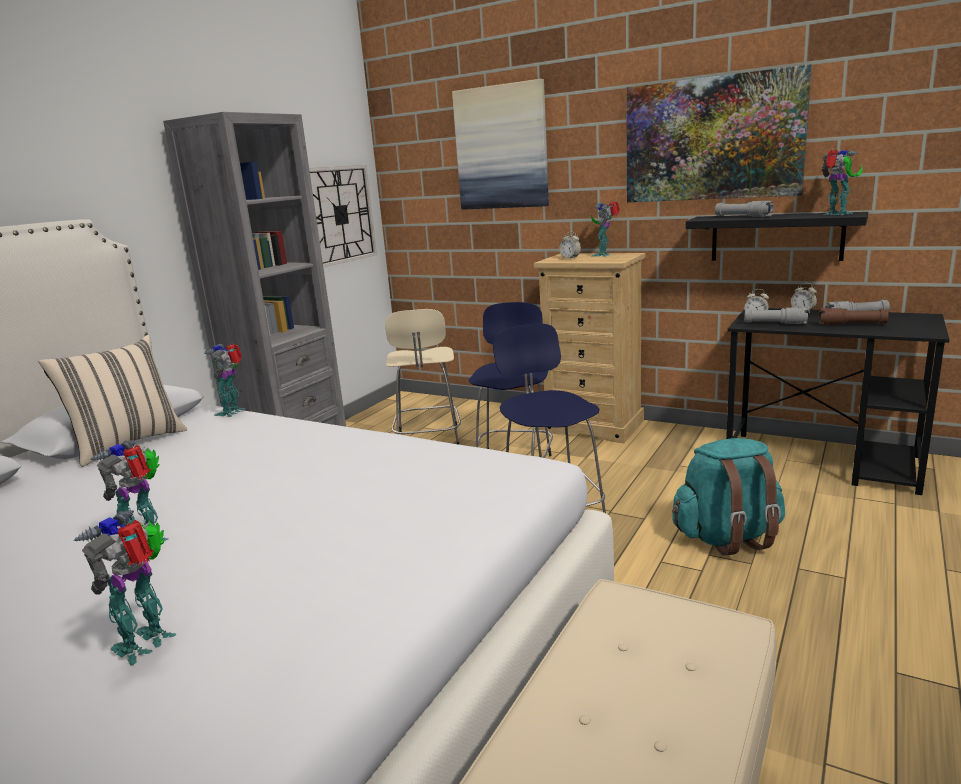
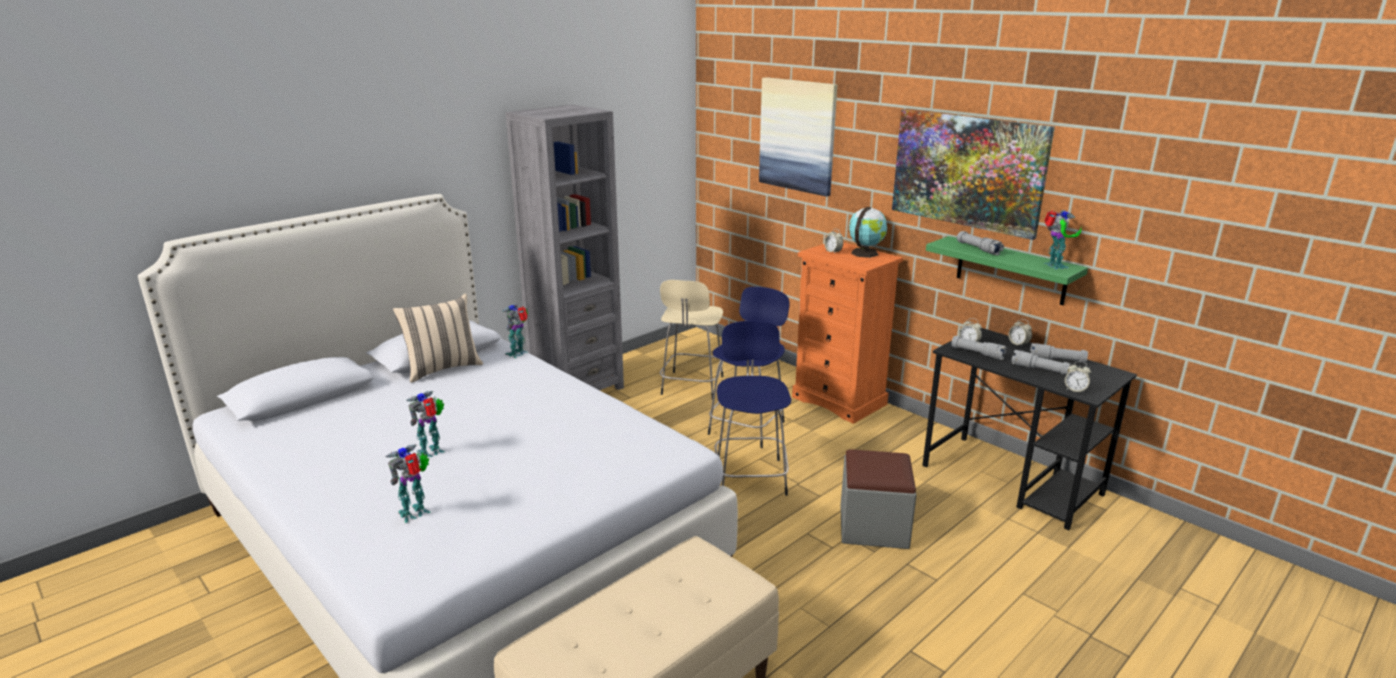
camera: 15 degrees right, 5 degrees up
(339, 215) = (653, 172): wall clock -> none
(594, 426) = (839, 400): beige dresser -> orange dresser
(603, 255) = (865, 253): toy robot -> globe
(728, 537) = (873, 527): turquoise backpack -> grey ottoman
(776, 237) = (1011, 270): black shelf -> green shelf
(852, 324) = (1039, 370): brown flashlight -> grey flashlight
(909, 332) = (1075, 390): none -> alarm clock

